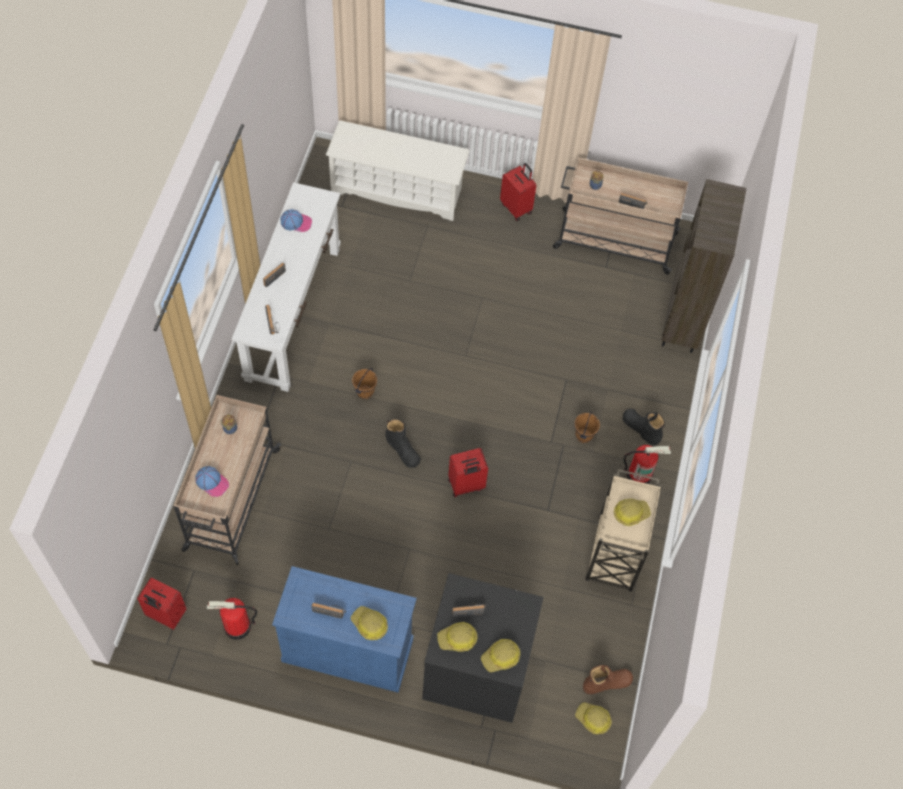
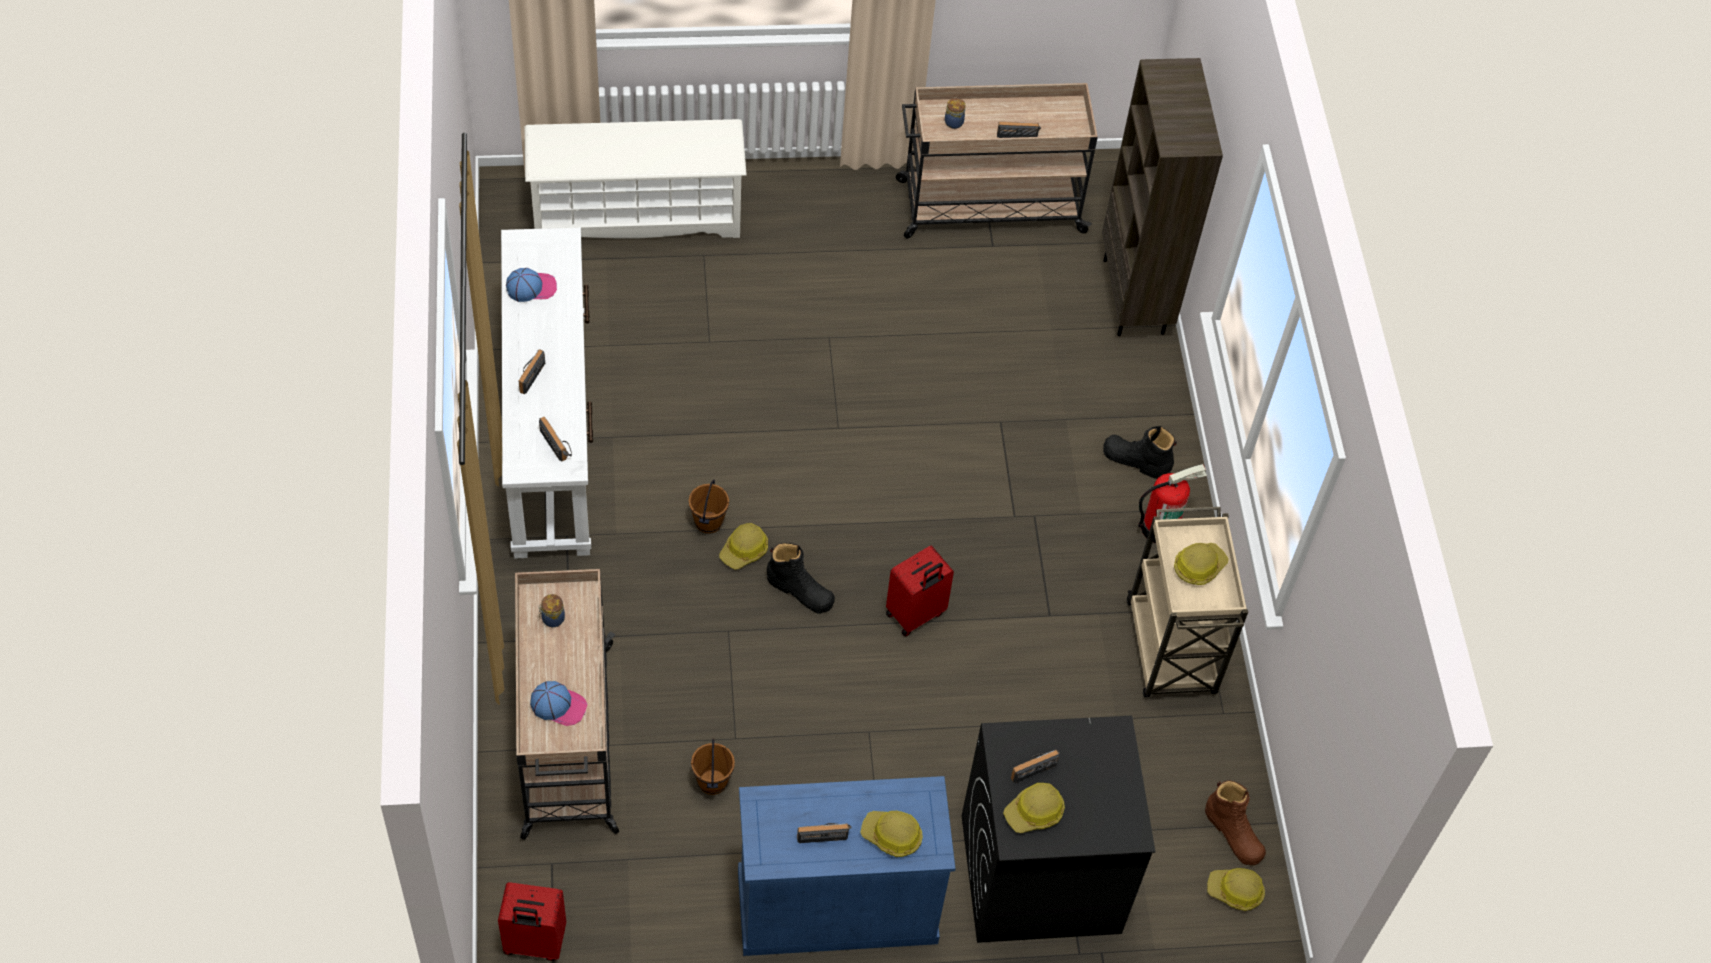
camera: 20 degrees left, 5 degrees down
(237, 627) = (653, 926): fire extinguisher -> none
(501, 657) = (1107, 818): hard hat -> hard hat (744, 550)
(516, 208) = (827, 194): red suitcase -> none
(584, 436) = (1059, 494): brown bucket -> brown bucket (713, 782)
(607, 682) = (1233, 833): brown boot -> brown boot turned 90 degrees clockwise

